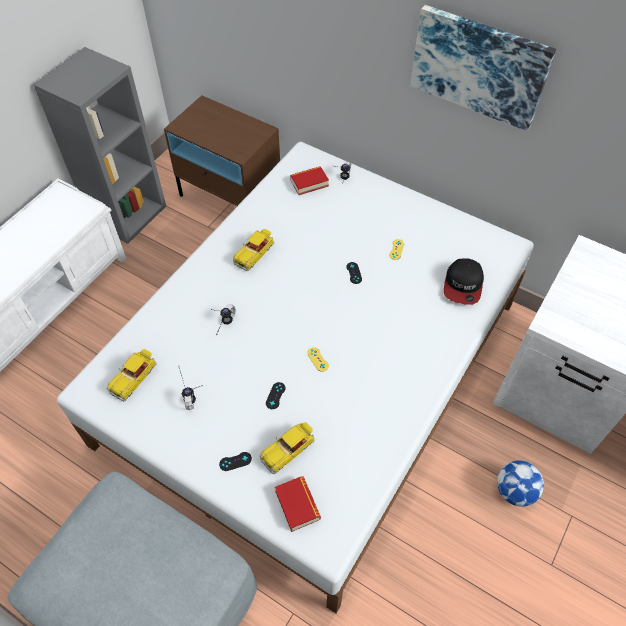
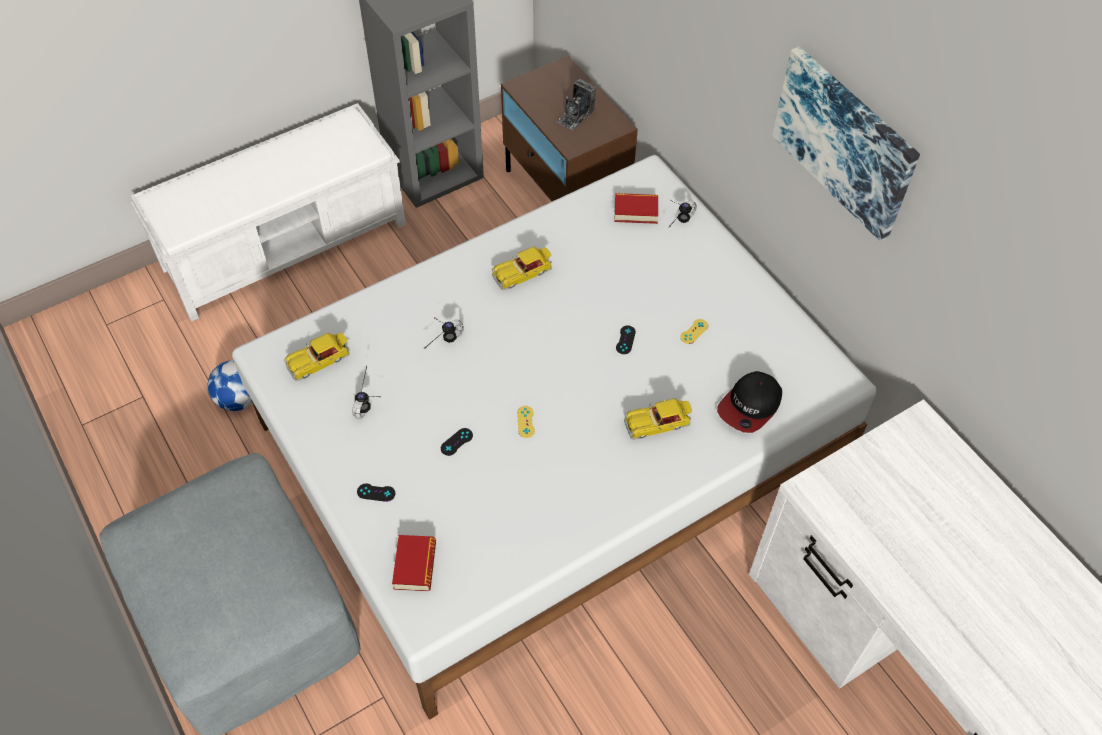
camera: 25 degrees right, 0 degrees up
(230, 133) = (575, 115): none -> camera
(288, 449) = (437, 505): toy car -> toy car (658, 423)
(514, 491) = (714, 687): football -> football (239, 399)

